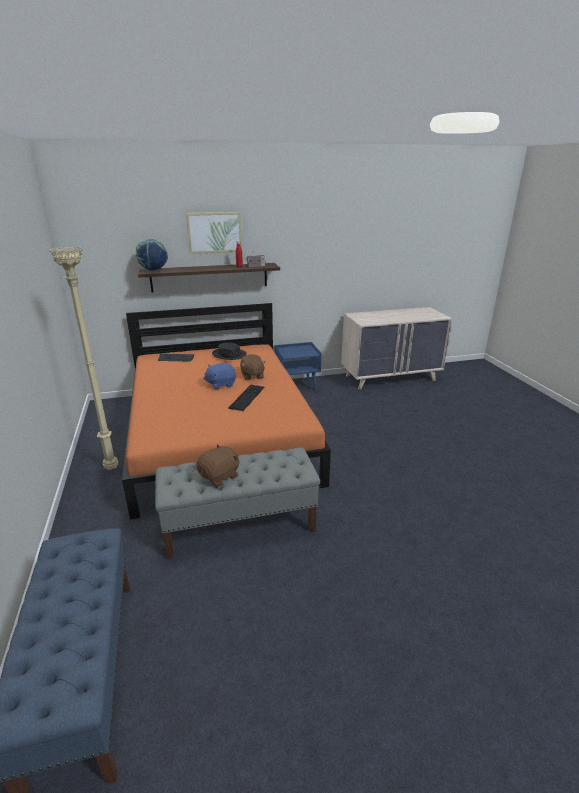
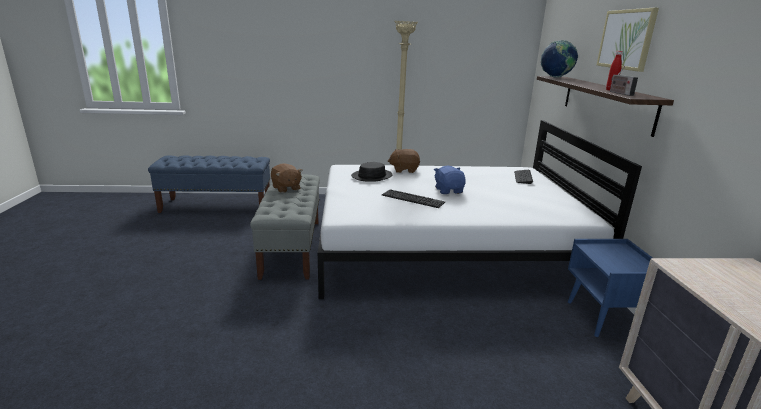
camera: 100 degrees right, 5 degrees down
(219, 434) = (445, 248): orange bed -> white bed
(229, 354) = (541, 197): black hat -> black hat (372, 176)
(252, 376) = (473, 205): brown plush toy -> brown plush toy (404, 170)

